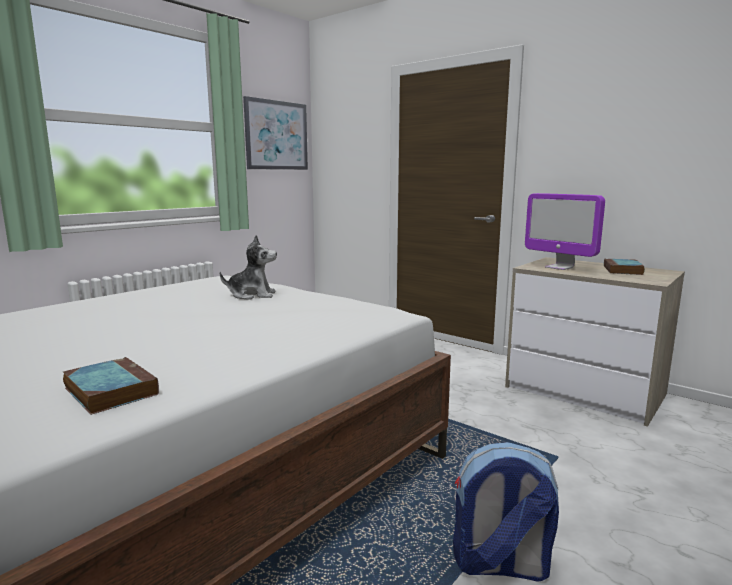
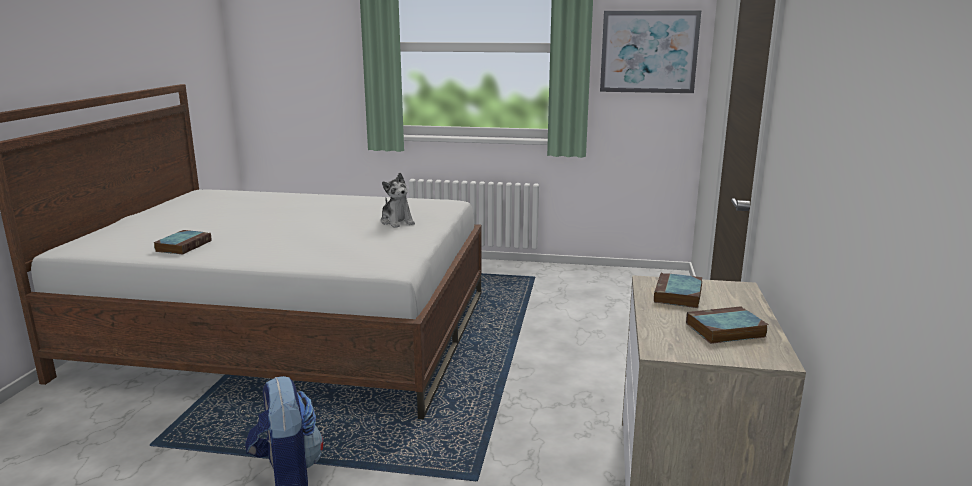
camera: 60 degrees right, 5 degrees up
(559, 267) = (678, 295): monitor -> book

